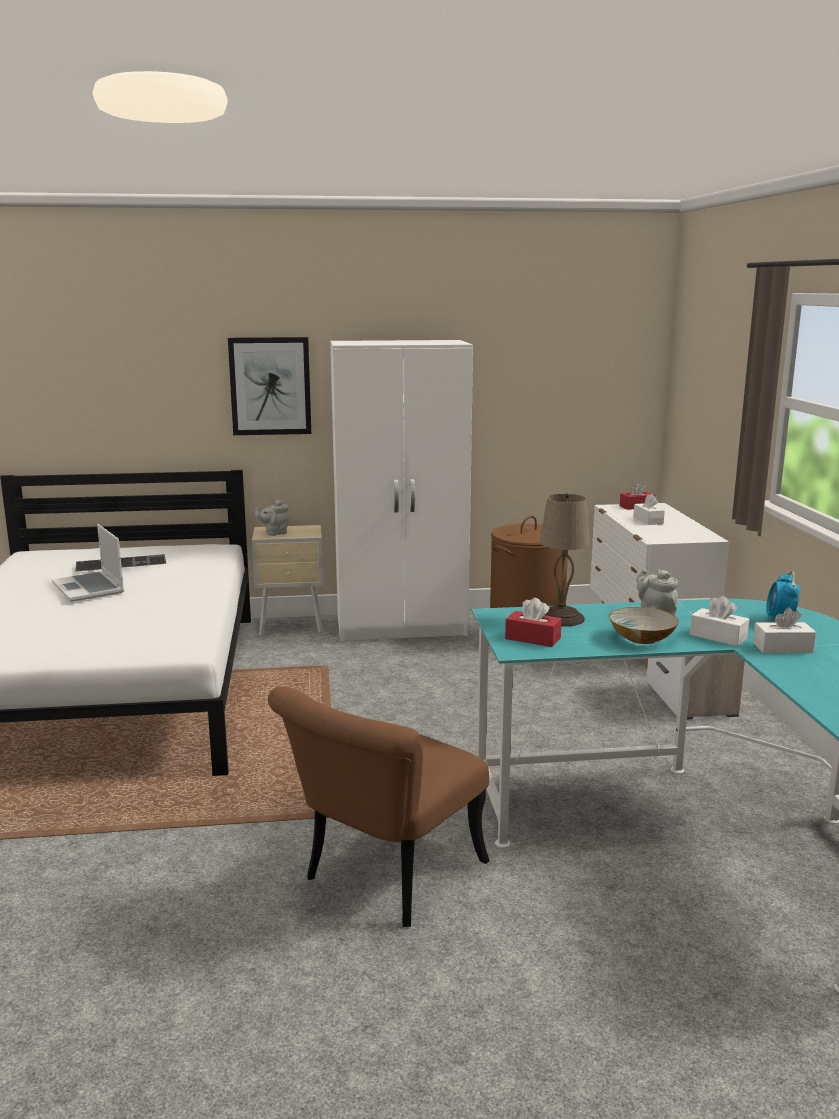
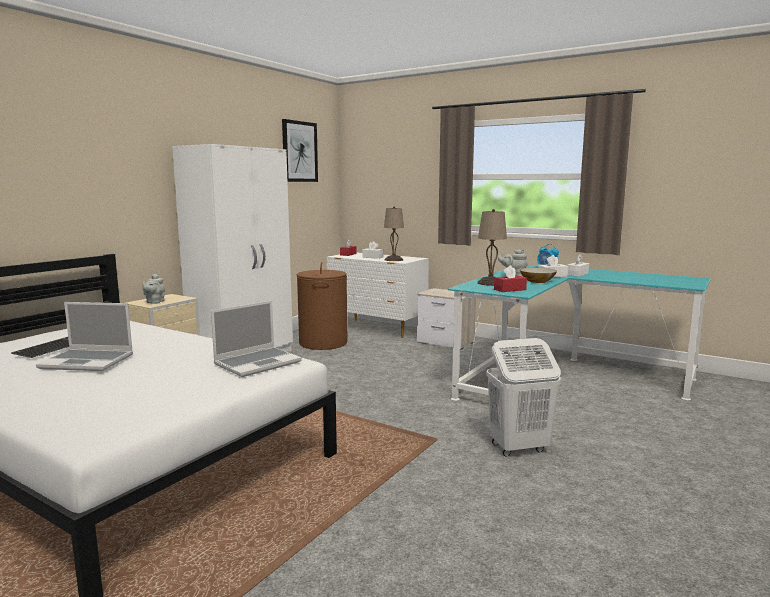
camera: 50 degrees left, 5 degrees down
(165, 638) = (258, 363): none -> laptop
(270, 386) = (127, 181): picture -> picture (299, 151)
(384, 879) = (518, 448): brown chair -> white laundry basket
(658, 532) = (393, 259): none -> beige table lamp

